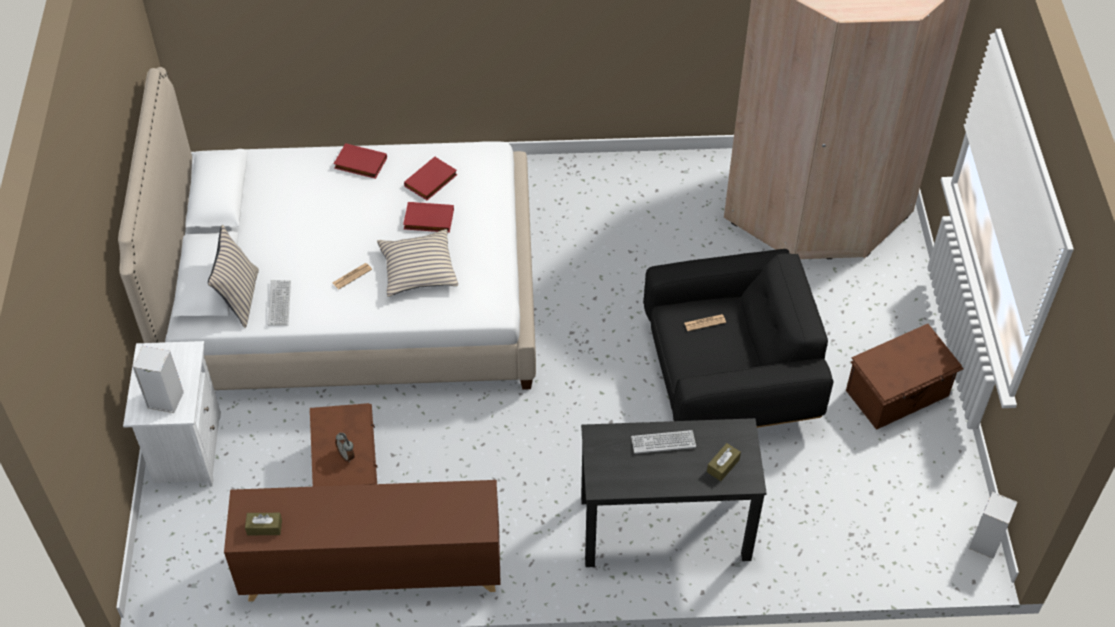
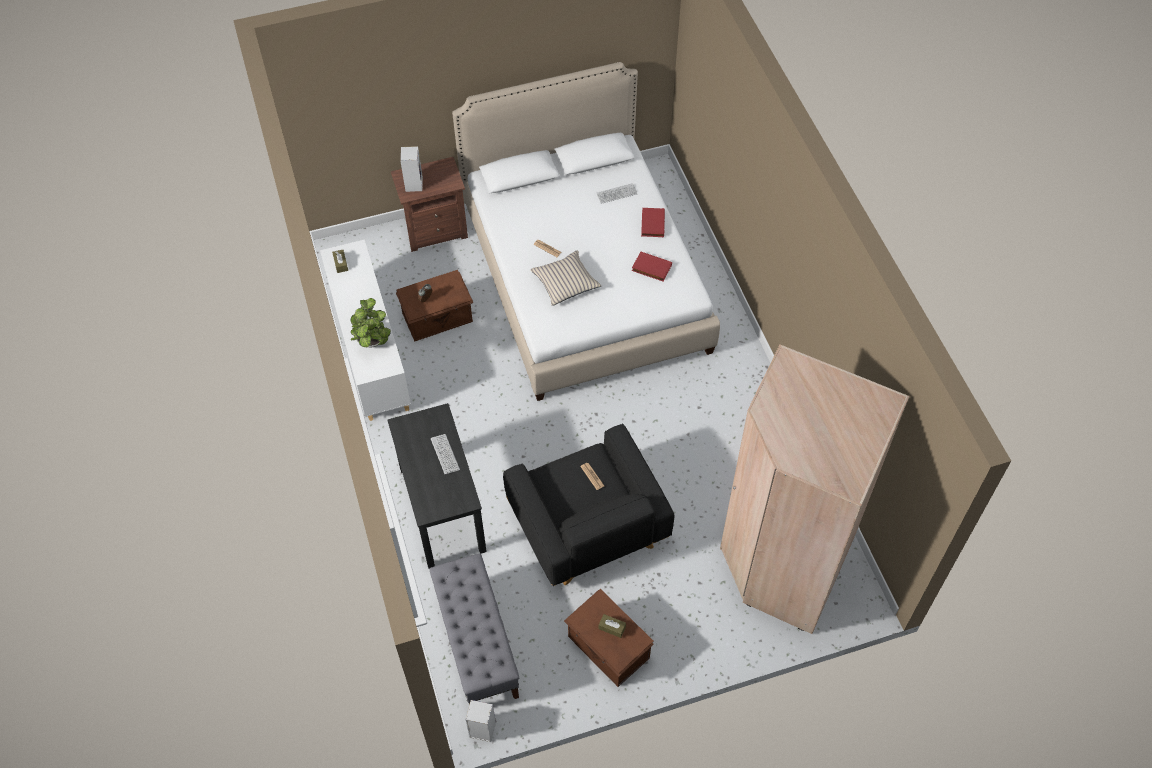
camera: 75 degrees right, 5 degrees up
(186, 449) = (435, 230): white nightstand -> brown nightstand
(239, 298) = (510, 196): beige pillow -> none
(279, 303) = (512, 218): keyboard -> keyboard (616, 194)
(372, 570) = (370, 350): brown cabinet -> white cabinet
(428, 220) = (613, 276): red book -> none
(429, 510) = (372, 342): none -> potted plant
(723, 466) = (434, 495): brown tissue box -> brown tissue box (612, 628)
(869, 526) = (477, 644): none -> grey bench

